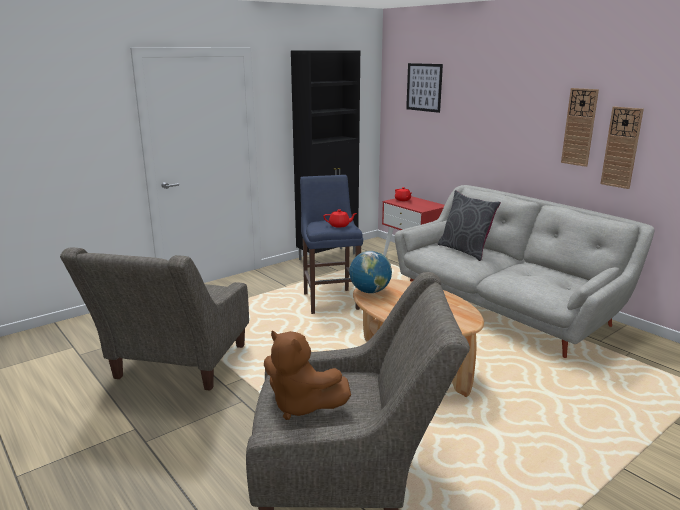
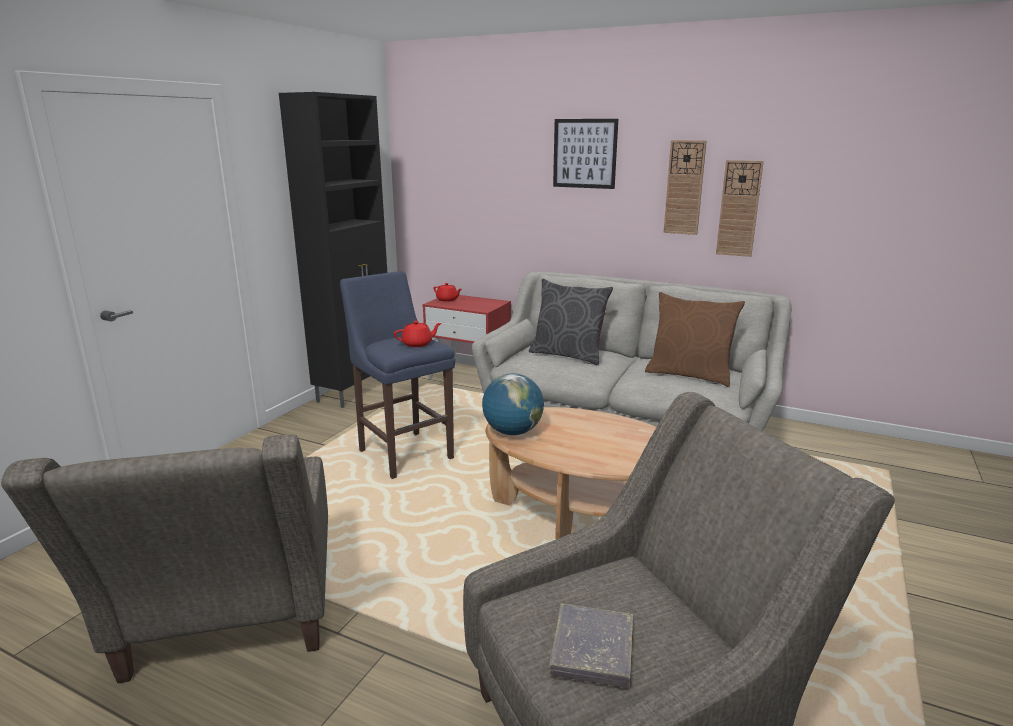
camera: 25 degrees left, 0 degrees up
(301, 405) = (592, 649): brown plush toy -> grey book
(424, 87) = (460, 148): picture -> picture (584, 153)
(546, 278) = (689, 375): none -> brown pillow

